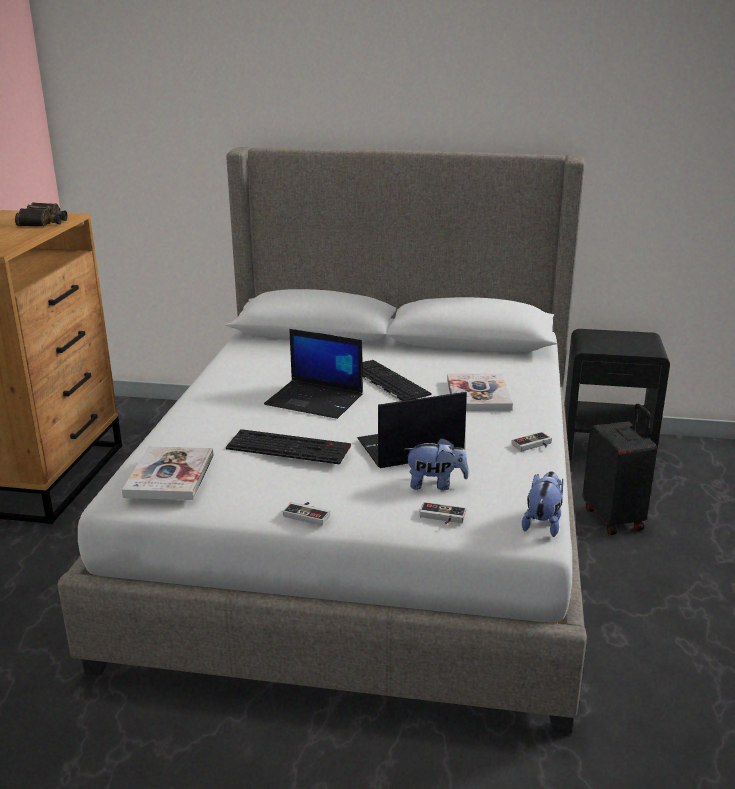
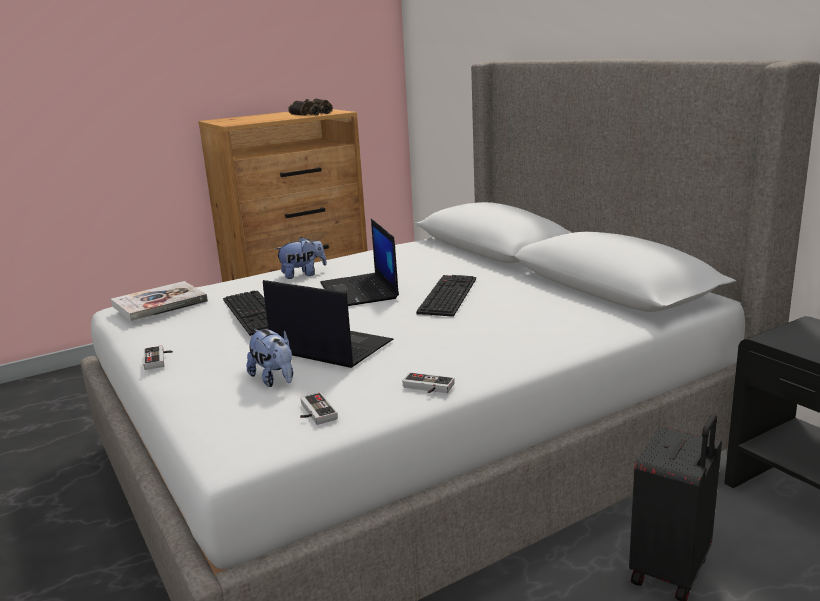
camera: 50 degrees right, 5 degrees down
(442, 517) = (210, 403): game controller -> game controller (314, 413)
(478, 395) = (493, 330): book -> none
(543, 523) = (263, 450): plush toy -> plush toy (303, 274)

